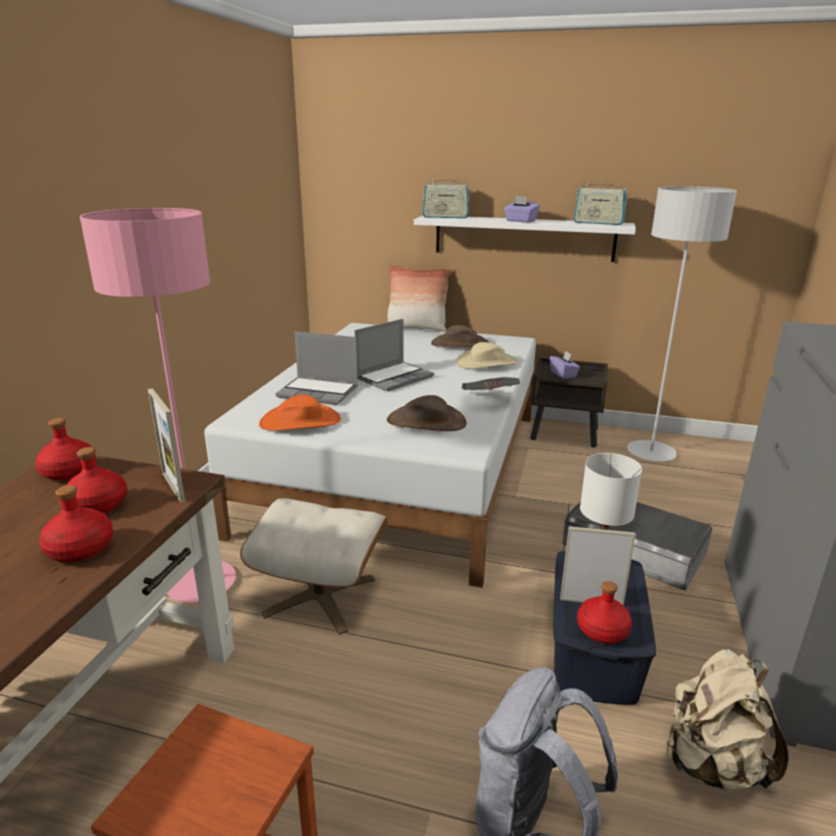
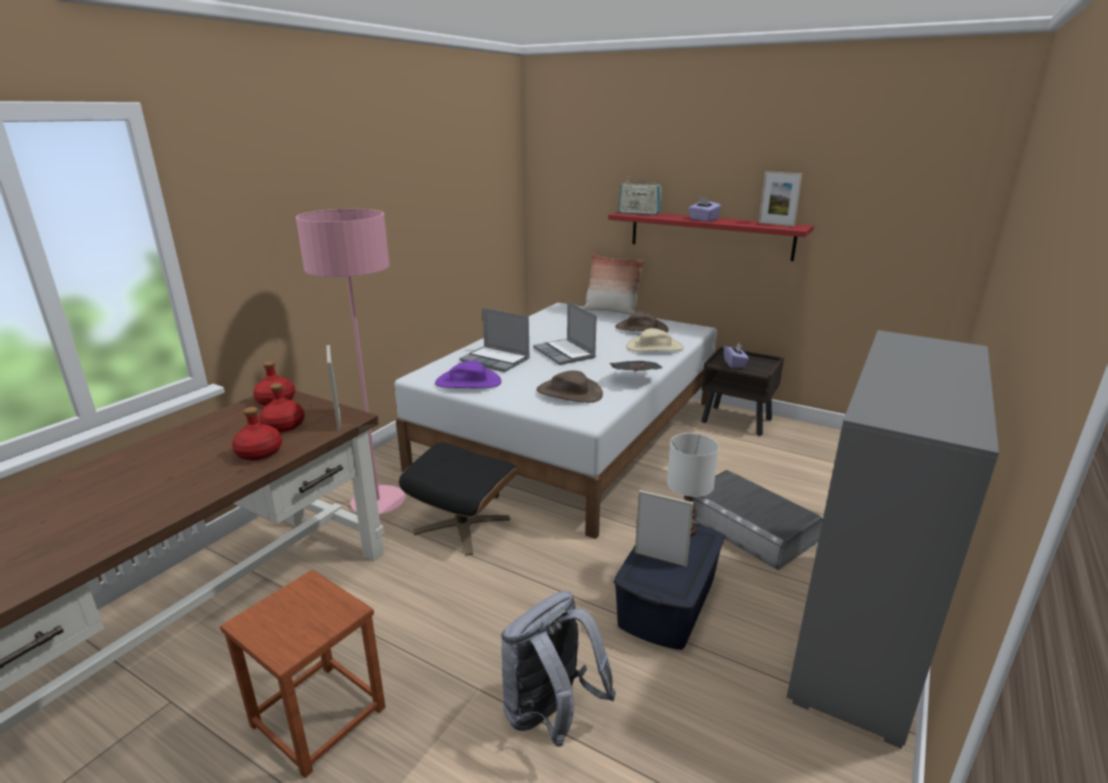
camera: 15 degrees right, 0 degrees up
(300, 421) = (468, 382): orange hat -> purple hat
(320, 596) = (463, 525): beige ottoman -> black ottoman
(394, 377) = (565, 353): laptop -> laptop turned 90 degrees clockwise
(523, 238) = (710, 234): white shelf -> red shelf
(598, 223) = (776, 224): radio -> picture frame
(602, 631) = (656, 581): red bottle -> none
(651, 453) = (814, 447): grey floor lamp -> none
(712, 763) = (723, 706): beige backpack -> none

